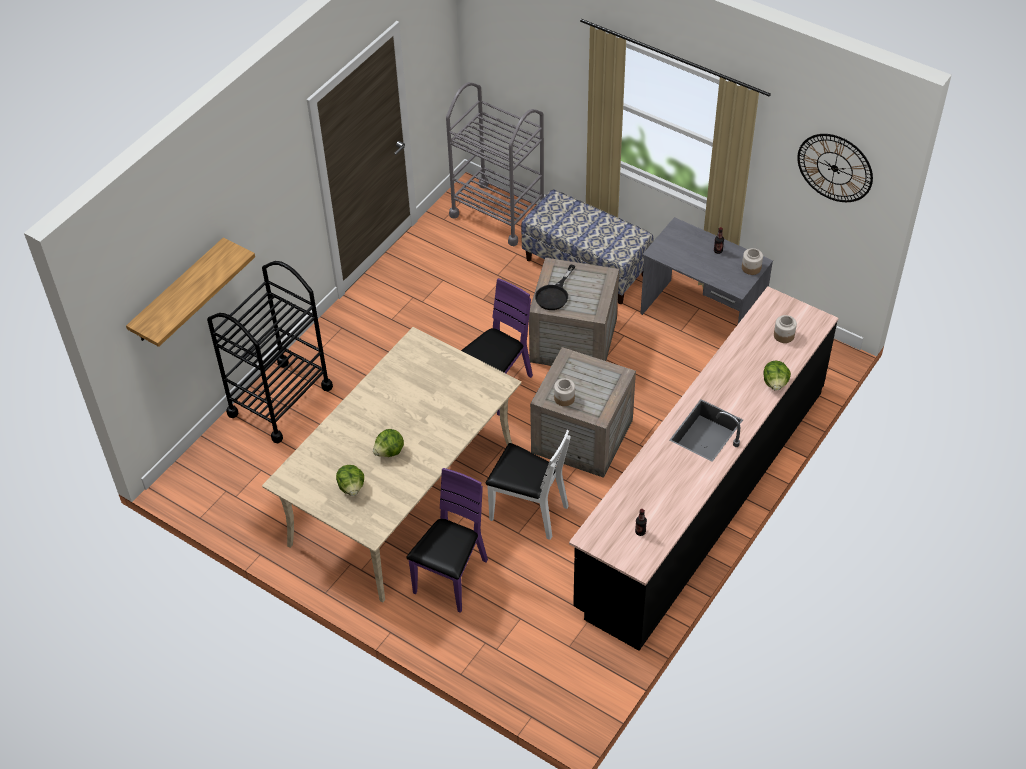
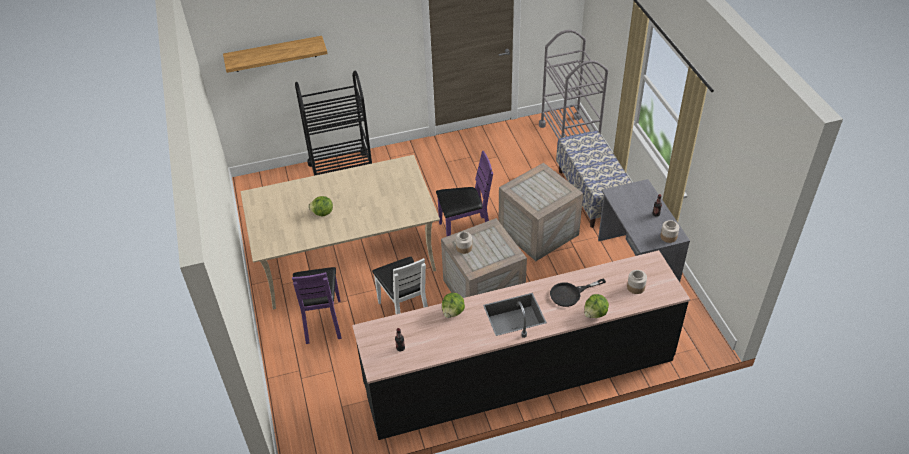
camera: 40 degrees right, 5 degrees down
(351, 487) = (281, 220): lettuce -> lettuce (453, 312)
(451, 578) = (322, 321): purple chair -> purple chair turned 105 degrees clockwise
(554, 294) = (525, 186): black frying pan -> black frying pan (570, 294)
(834, 168) = (744, 177): wall clock -> none

